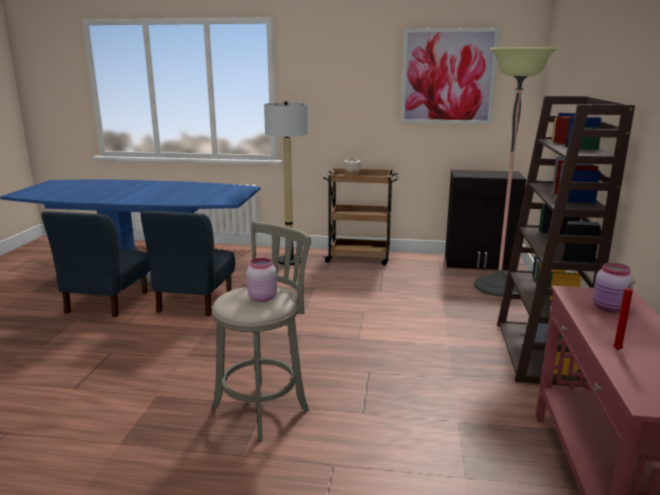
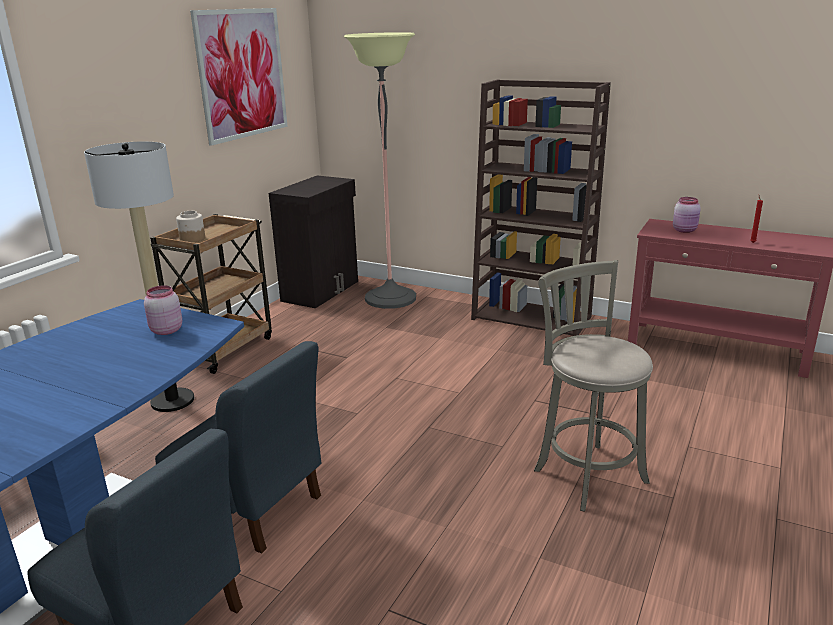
camera: 70 degrees left, 5 degrees up
(262, 298) = (604, 347): pink jar -> pink jar (165, 330)

